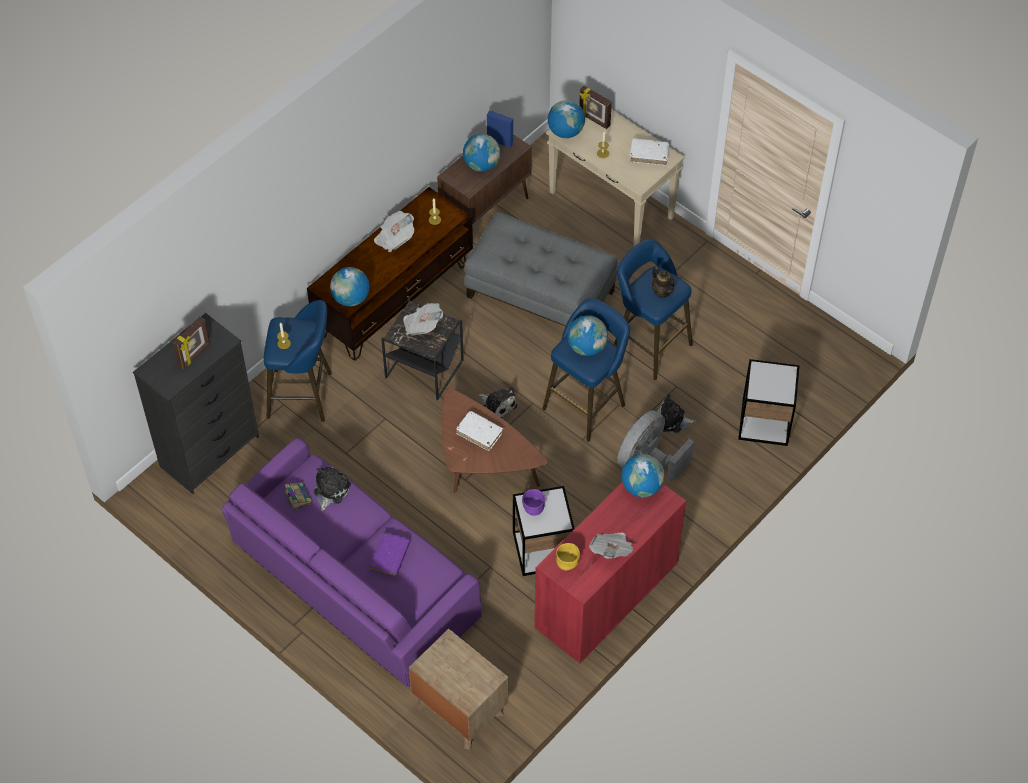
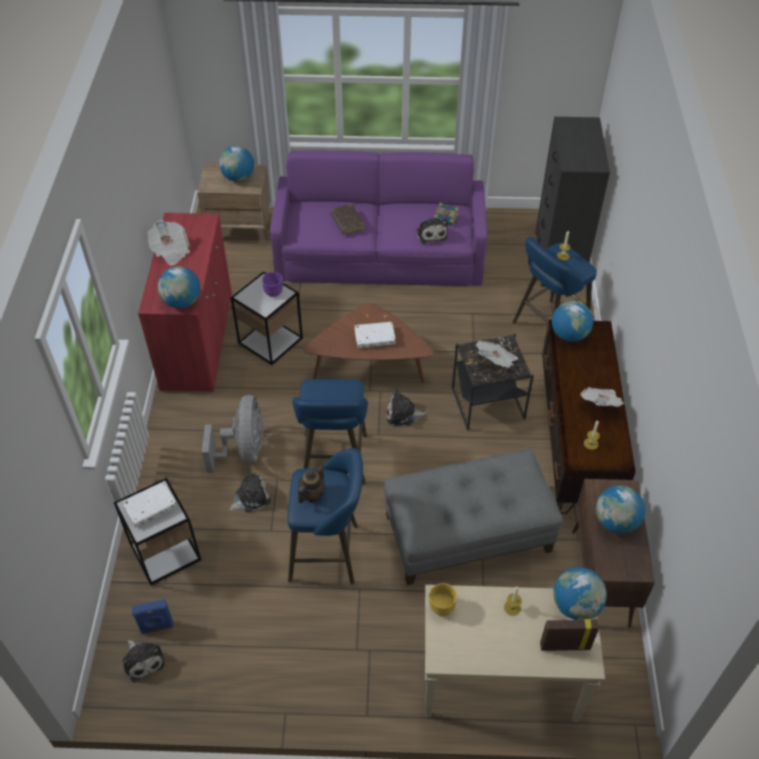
camera: 140 degrees right, 5 degrees down
(195, 355) = (577, 146): picture frame -> none
(390, 557) = (347, 222): purple book -> brown book
(500, 141) = (631, 563): blue speaker -> blue speaker (157, 628)
(568, 563) = (197, 227): yellow bowl -> yellow bowl (441, 607)
(587, 347) = (333, 399): globe -> globe (238, 177)
(649, 155) = (464, 644): white book -> white book (151, 507)
(662, 291) = (312, 494): teapot -> teapot turned 105 degrees clockwise
(827, 360) = (143, 660): none -> plush toy

